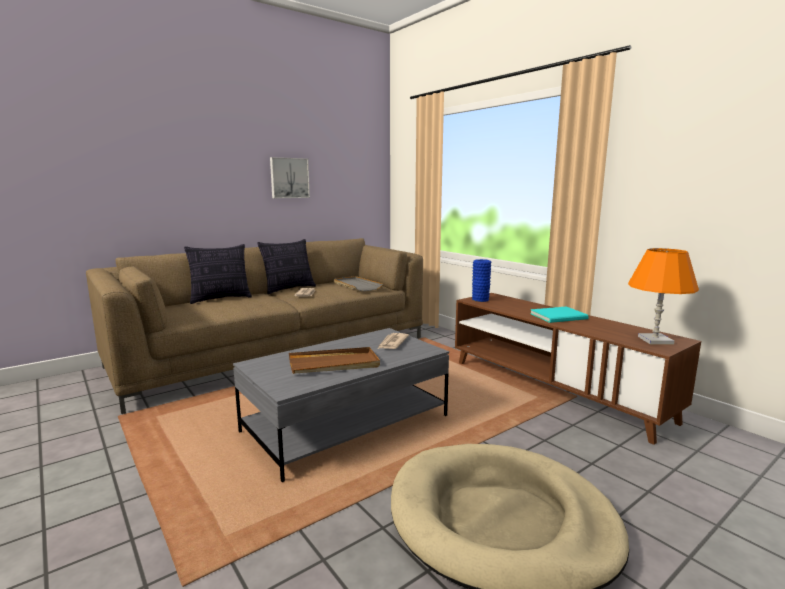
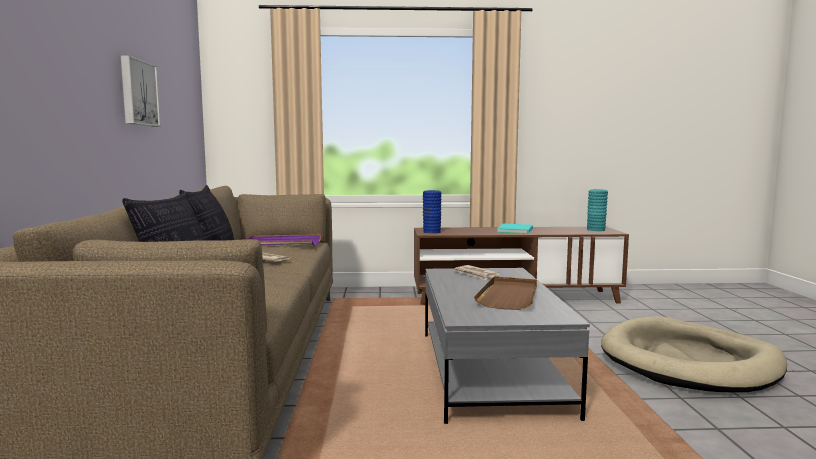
camera: 55 degrees left, 5 degrees down
(356, 285) = (281, 244): grey tray -> purple tray
(655, 340) = (596, 230): orange table lamp -> turquoise vase

